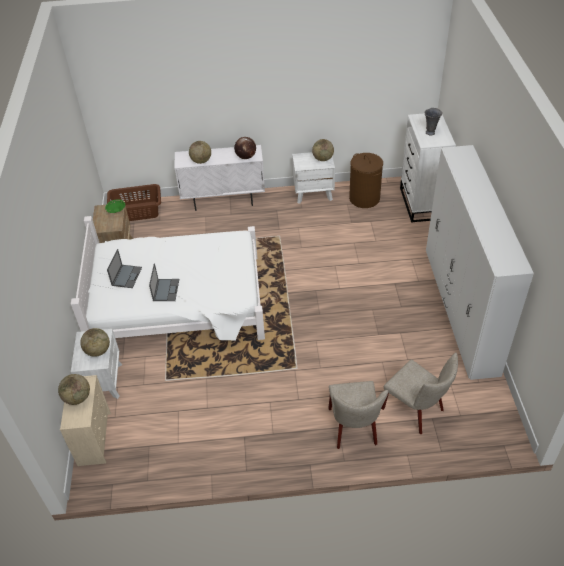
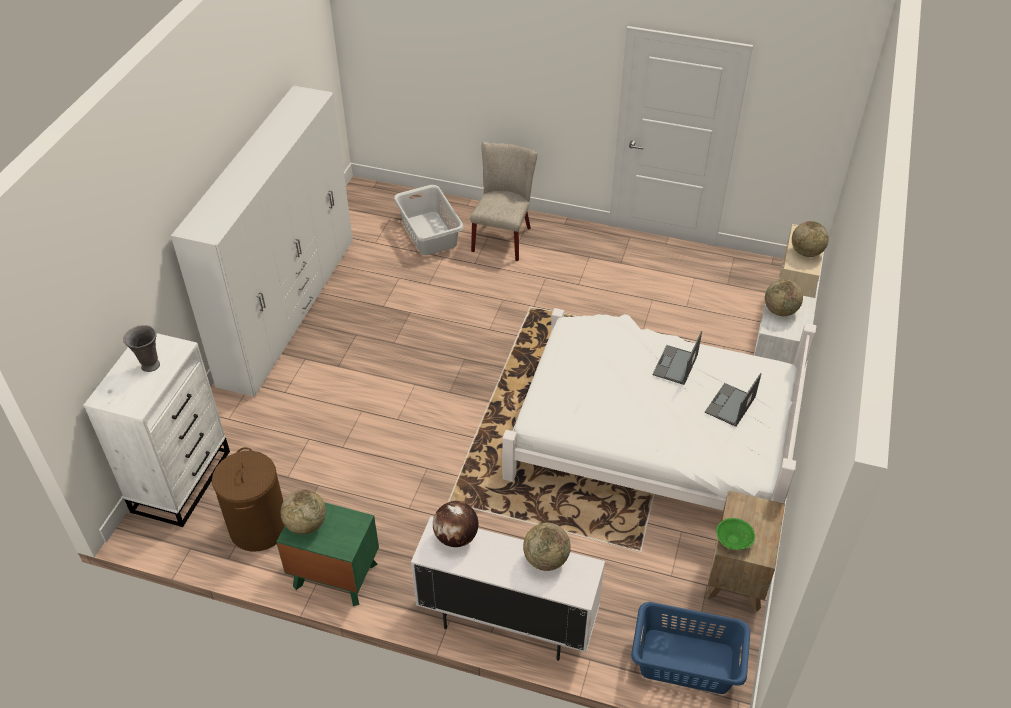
camera: 160 degrees left, 0 degrees up
(137, 211) = (687, 662): brown laundry basket -> blue laundry basket
(313, 193) = (334, 575): white nightstand -> green nightstand
(416, 410) = (429, 233): beige chair -> grey laundry basket

